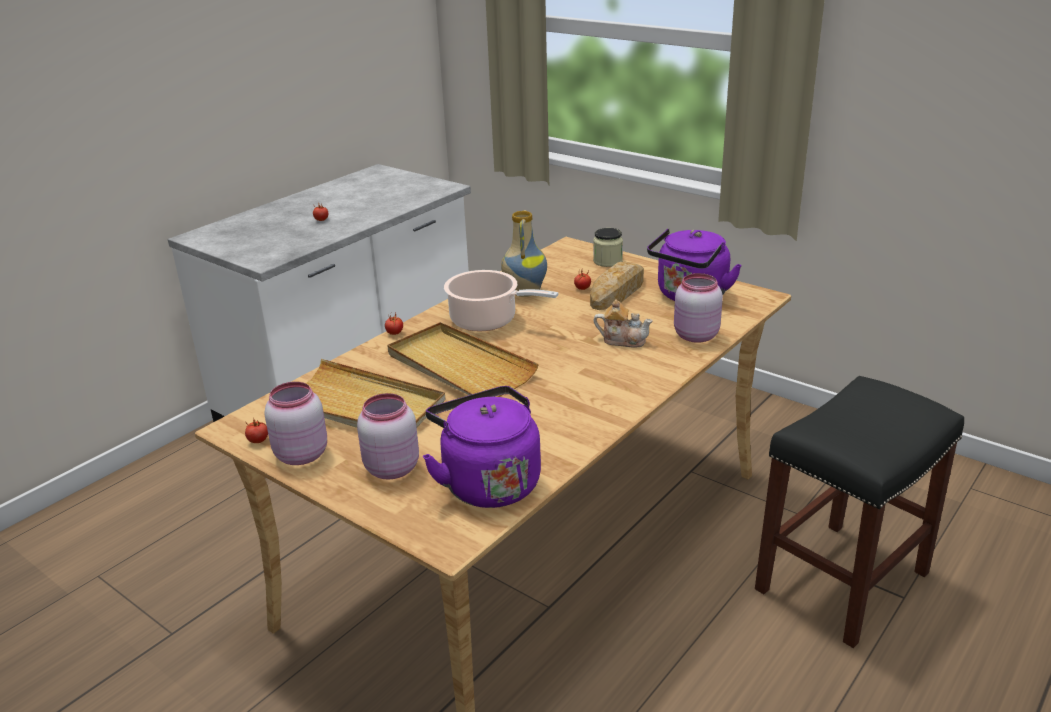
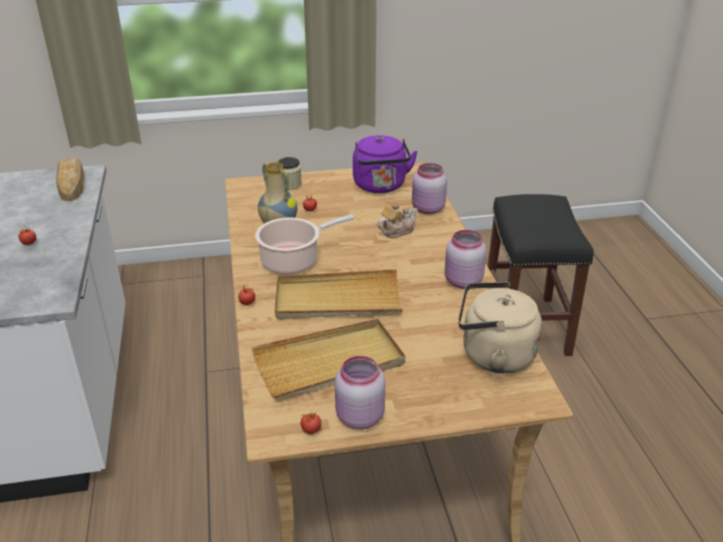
camera: 50 degrees left, 5 degrees up
(390, 468) = (428, 385): pink jar -> pink jar (462, 282)
(488, 482) = (492, 355): purple kettle -> beige kettle
(618, 292) = (335, 202): bread -> bread (72, 183)

